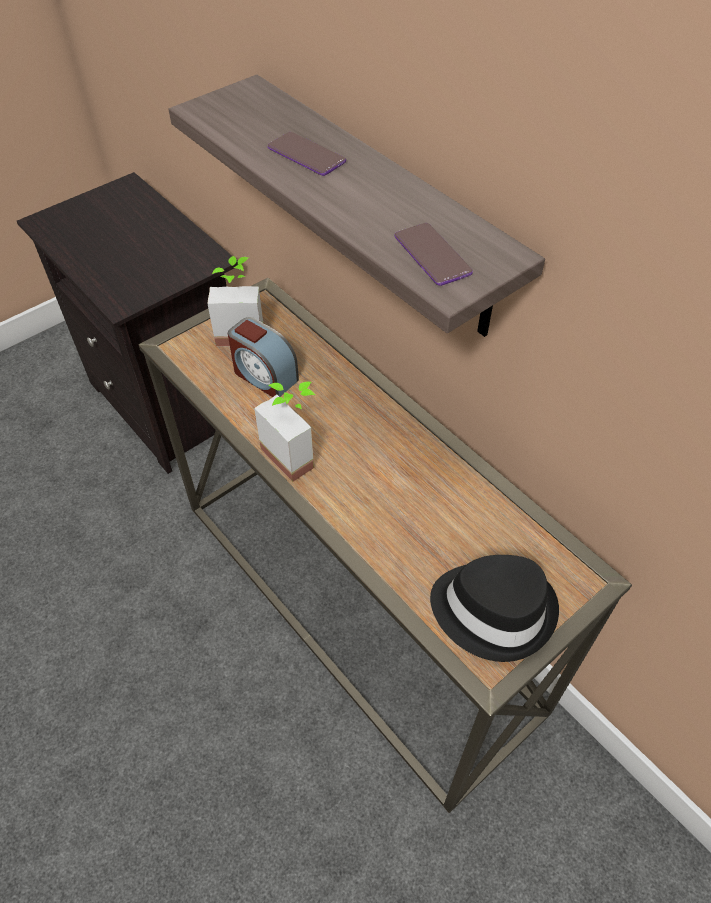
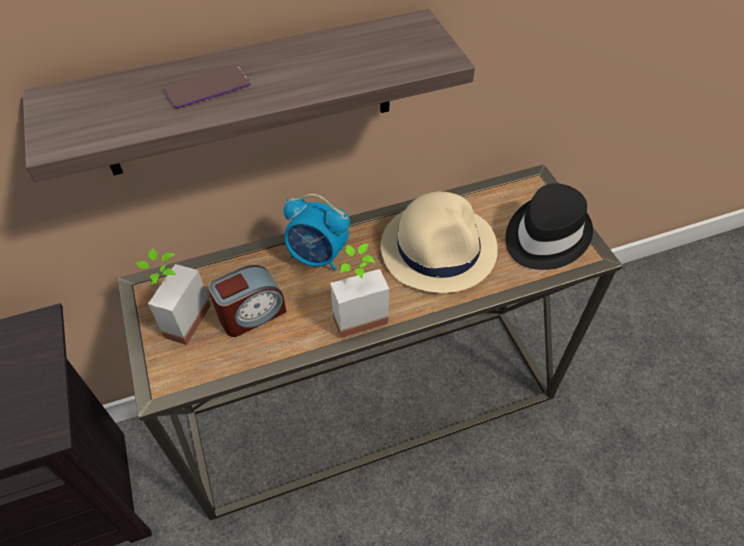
camera: 70 degrees left, 0 degrees up
(353, 400) = (318, 257): none -> alarm clock
(417, 500) = (439, 247): none -> beige hat
(432, 255) = (399, 55): phone -> none

